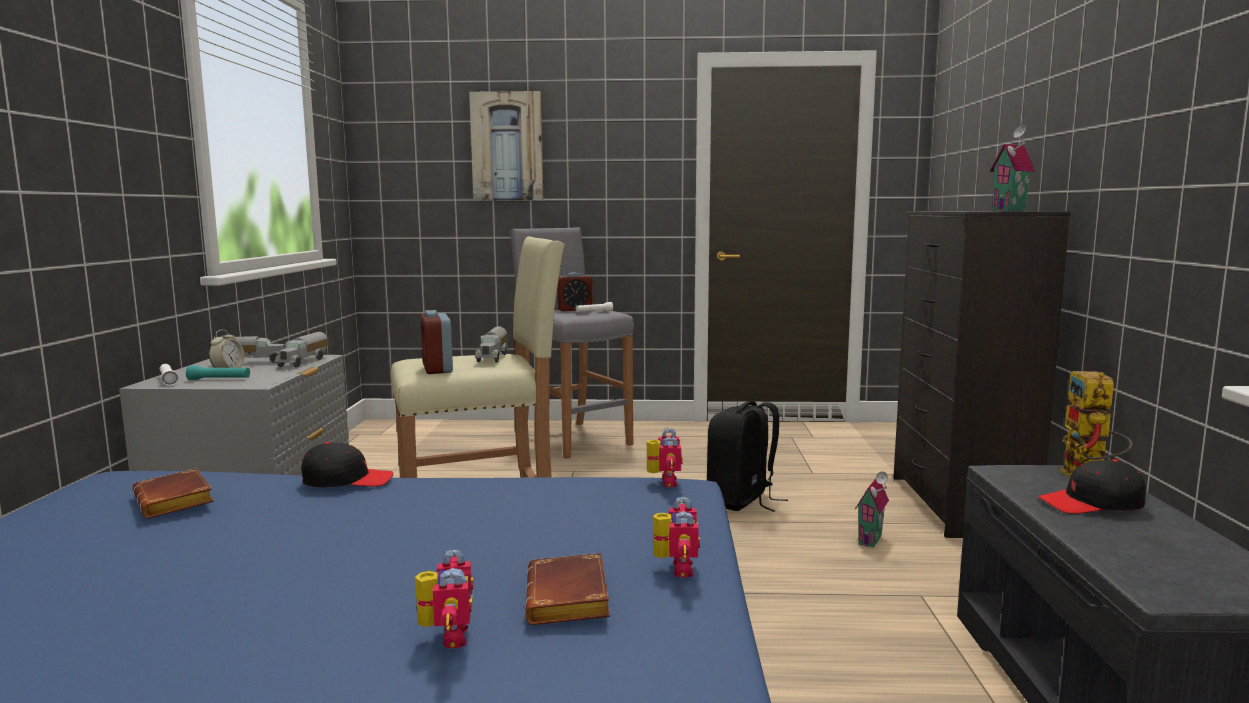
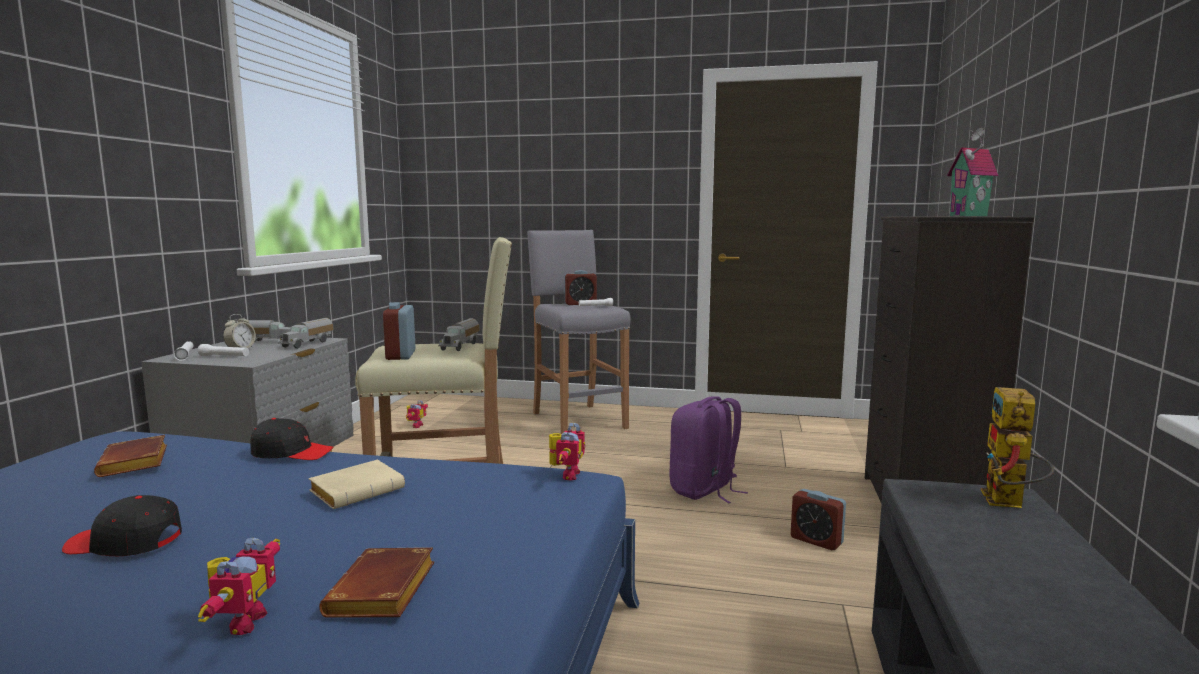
camera: 10 degrees right, 0 degrees up
(219, 379) = (224, 357): turquoise flashlight -> white flashlight
(458, 511) = (358, 490): none -> beige book
(507, 147) = (532, 158): picture -> none
(675, 569) = (508, 569): toy robot -> toy robot (415, 426)
(742, 501) = (704, 490): black backpack -> purple backpack
(872, 540) = (816, 540): toy house -> alarm clock
(1092, 503) = (995, 533): black cap -> black cap (125, 543)

